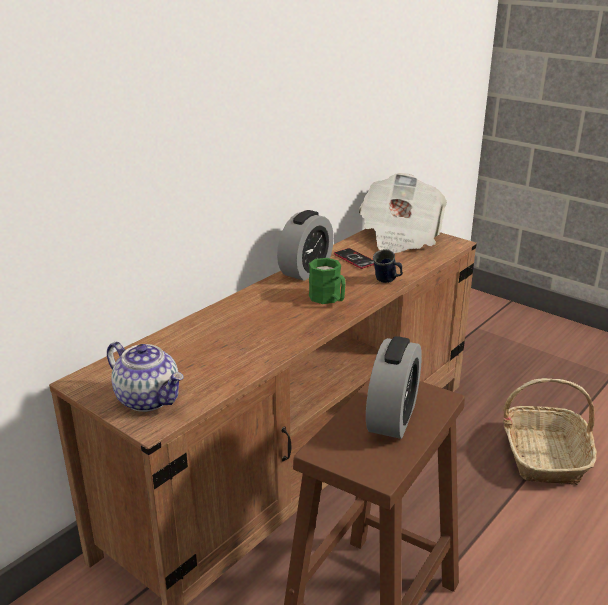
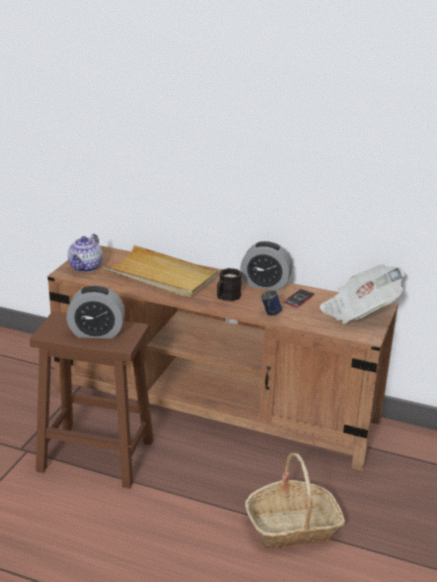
camera: 70 degrees right, 0 degrees up
(232, 335) = (160, 276): none -> beige tray
(328, 299) = (226, 297): green mug -> black mug

